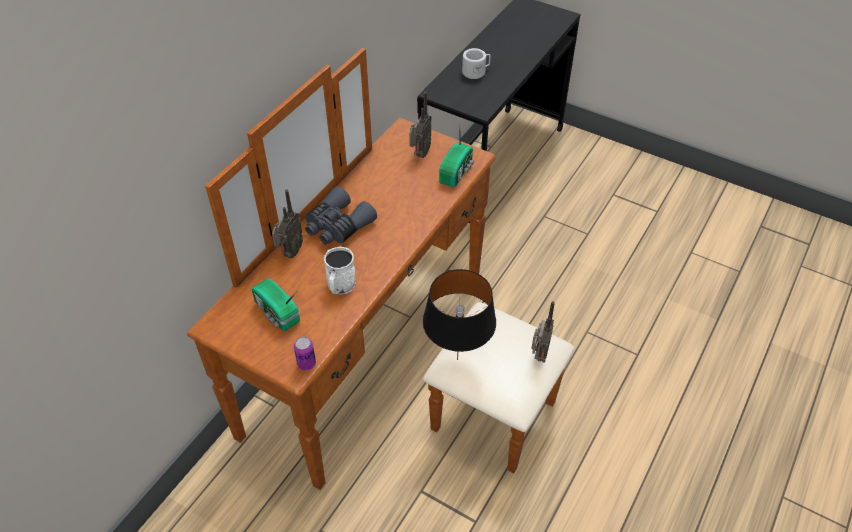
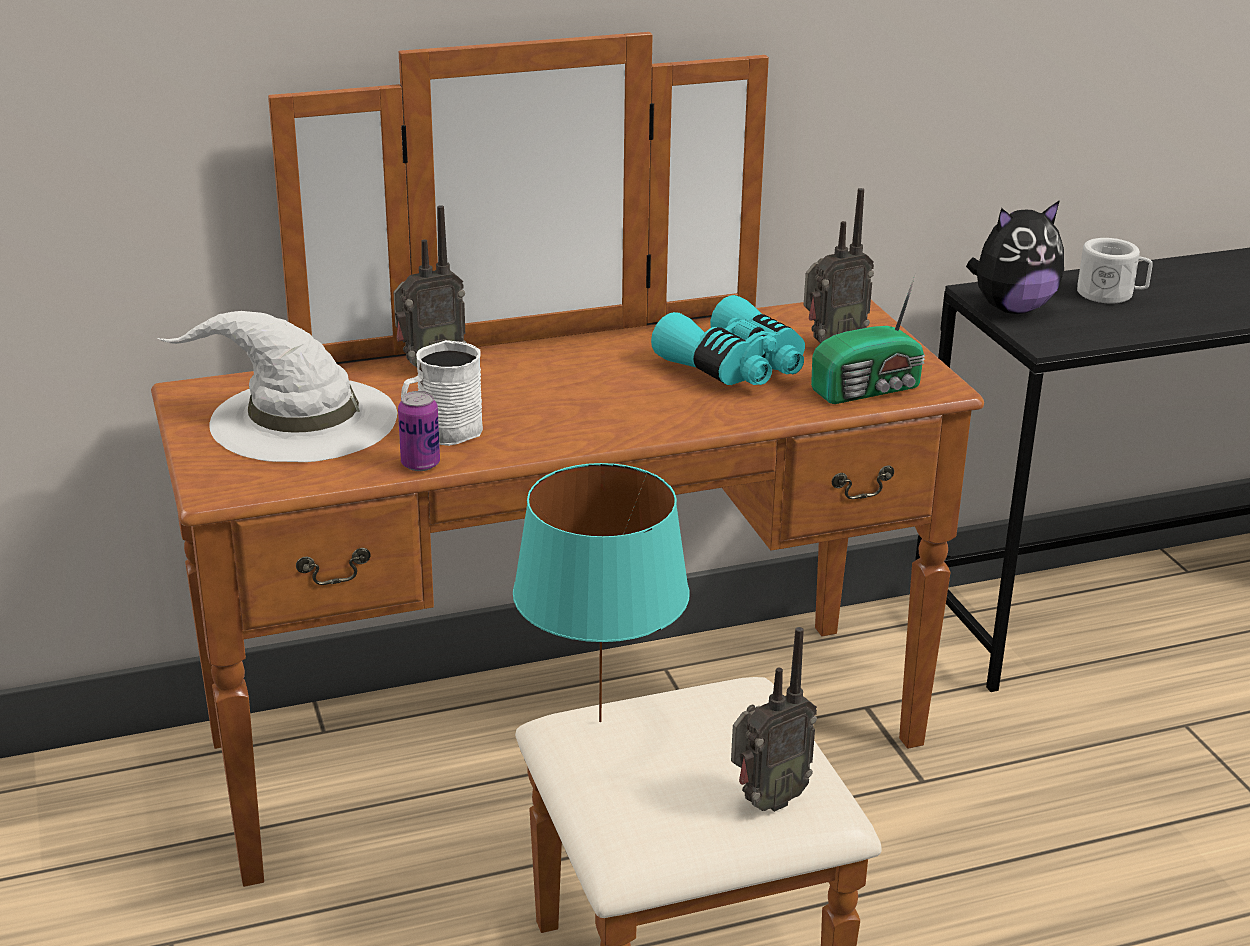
camera: 40 degrees right, 20 degrees down
(277, 313) = (300, 419): radio -> white hat
(306, 363) = (248, 489): can -> can (420, 464)
(337, 226) = (552, 369): grey binoculars -> none
(401, 186) = (736, 367): none -> turquoise binoculars
(452, 97) = (1011, 308): none -> plush toy
(456, 359) = (599, 720): black table lamp -> turquoise table lamp

